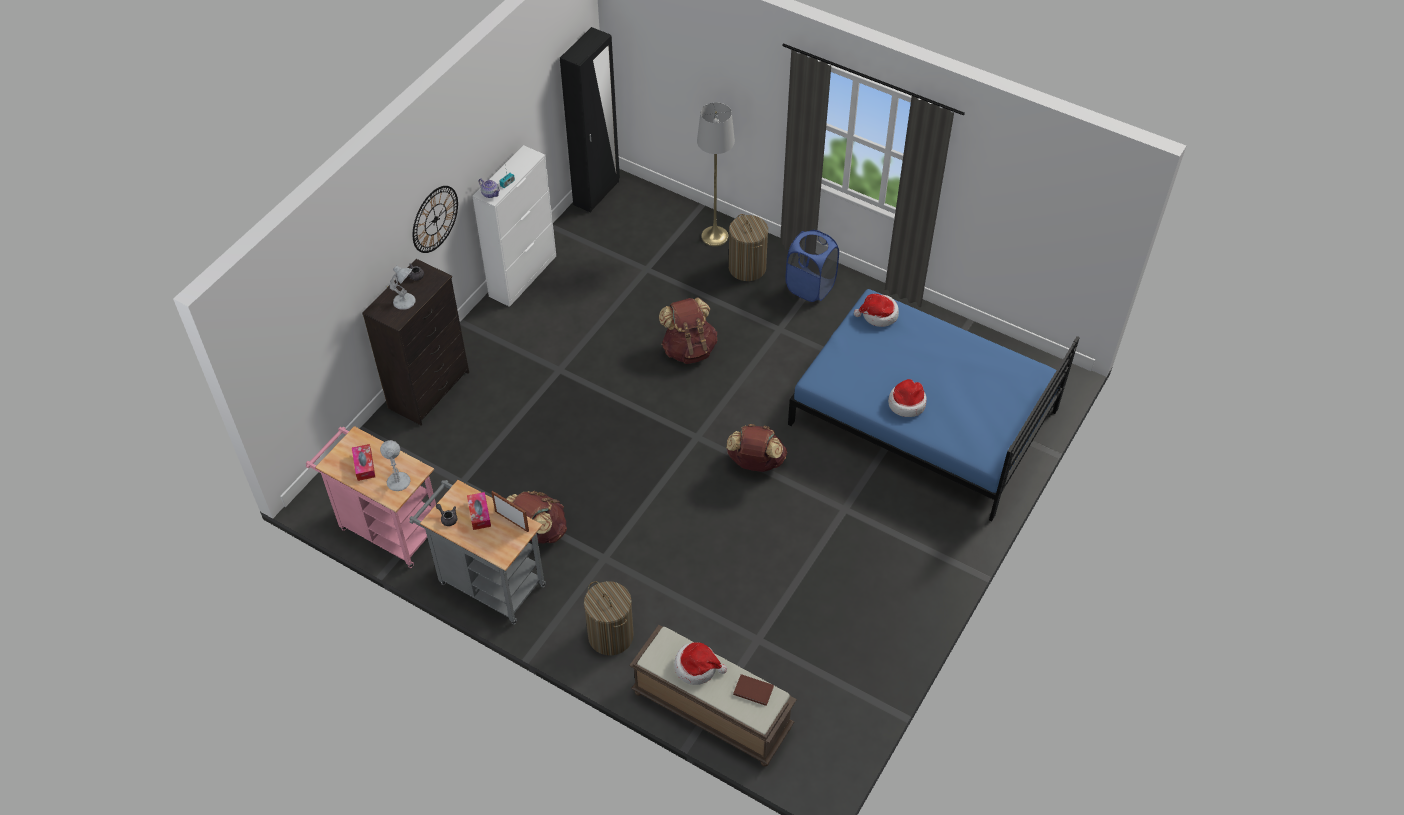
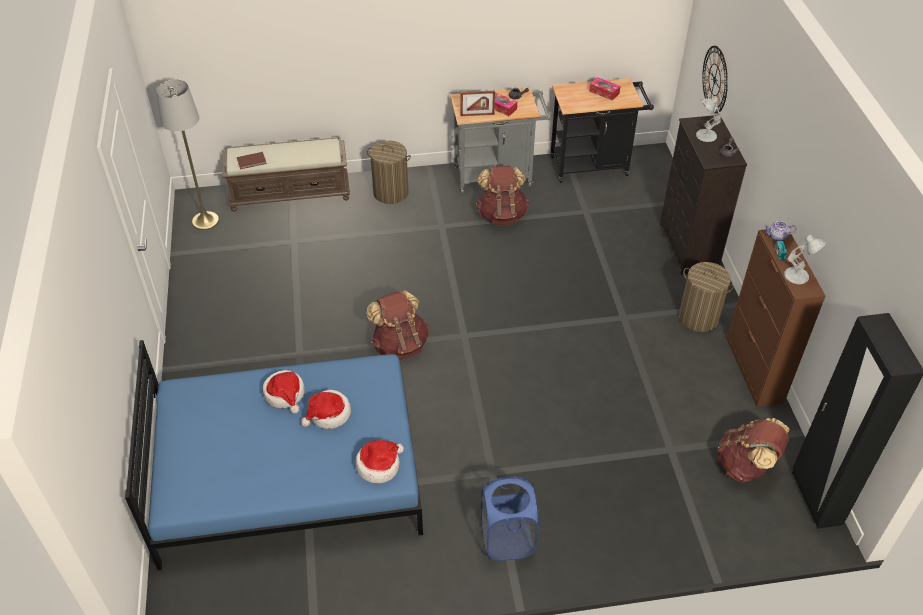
camera: 140 degrees right, 5 degrees down
(386, 528) = (594, 165): pink cart -> black cart
(398, 480) = (573, 97): white table lamp -> white table lamp (798, 276)
(435, 219) = (773, 181): wall clock -> wall clock (715, 79)
(523, 276) = (754, 370): white cabinet -> brown cabinet
(689, 349) = (548, 400): brown backpack -> brown backpack (745, 466)
(697, 667) = (298, 154): hat -> hat (328, 414)
(714, 236) = (655, 532): grey floor lamp -> grey floor lamp (205, 221)
(747, 268) = (587, 518): laundry basket -> laundry basket (698, 317)

